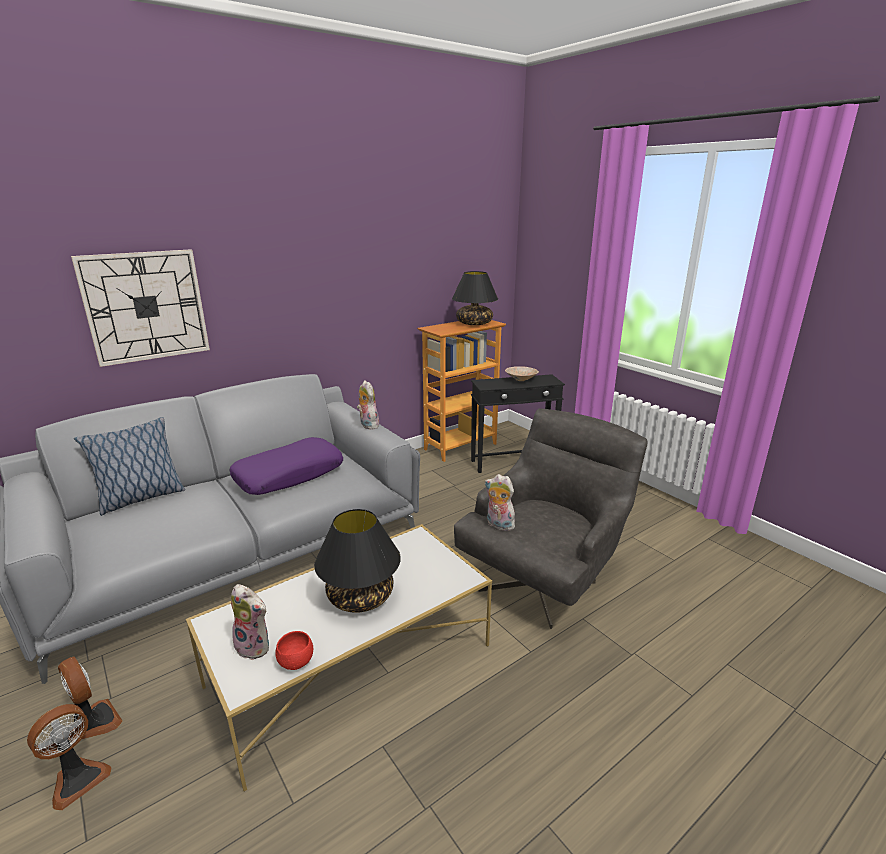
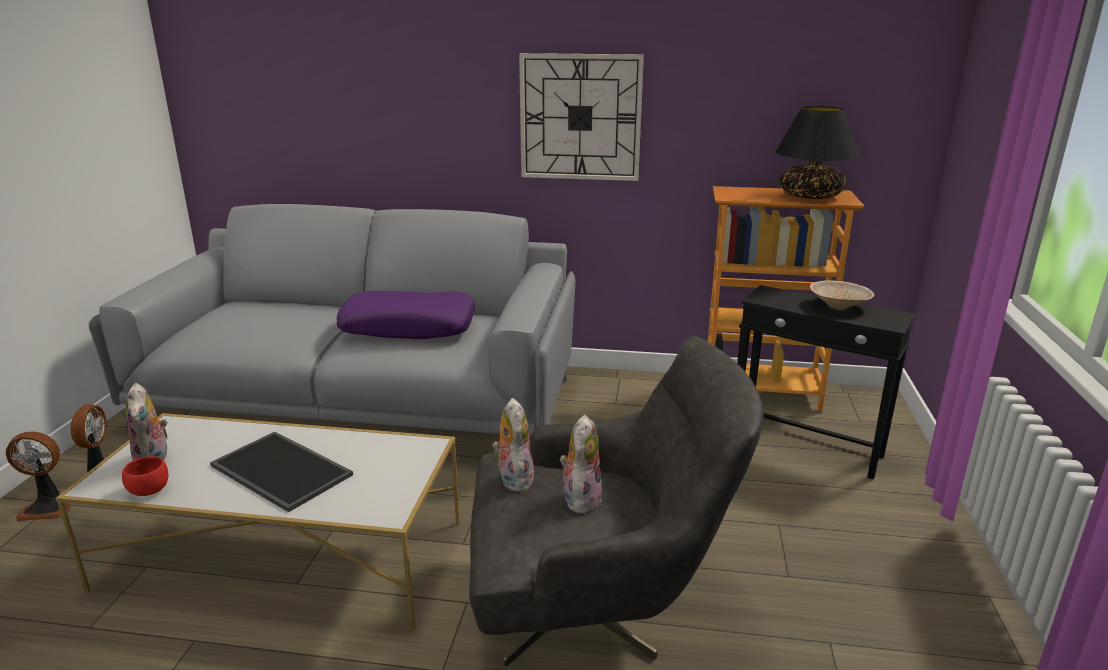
camera: 45 degrees right, 0 degrees up
(140, 498) = (283, 302): pillow -> none
(145, 306) = (353, 100): wall clock -> wall clock (580, 117)
(360, 597) = (278, 471): black table lamp -> tray
(367, 425) = (524, 297): plush toy -> plush toy (580, 498)

